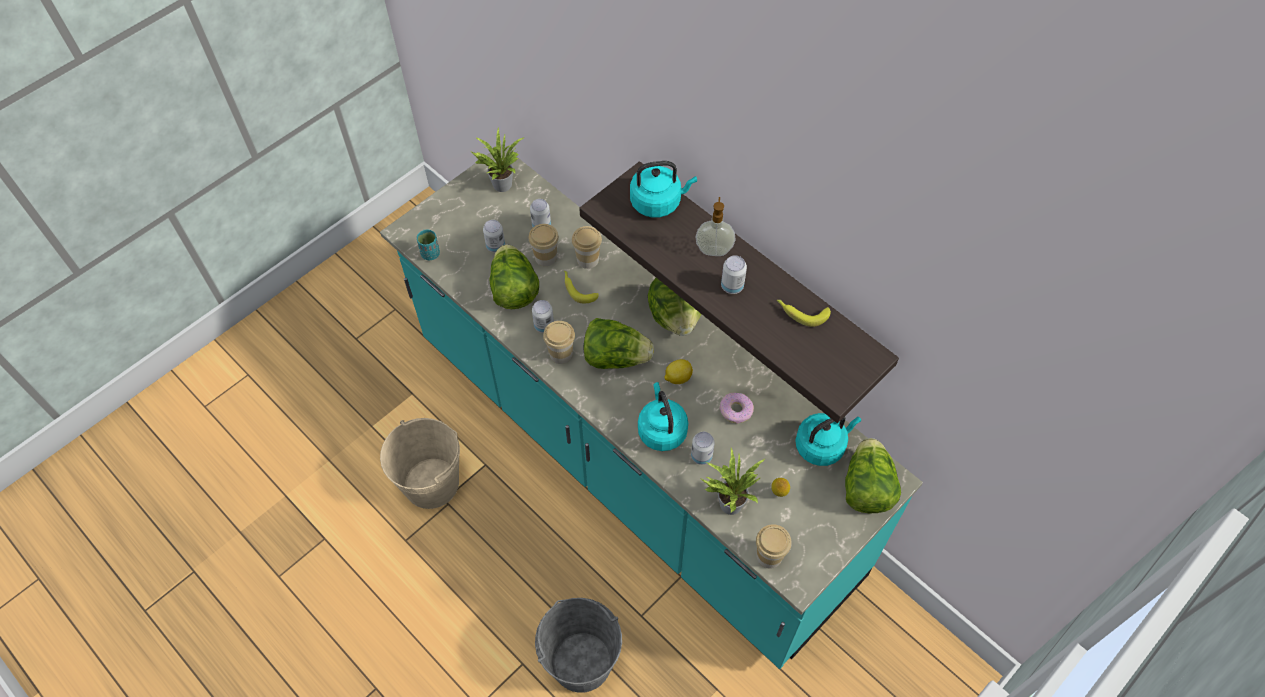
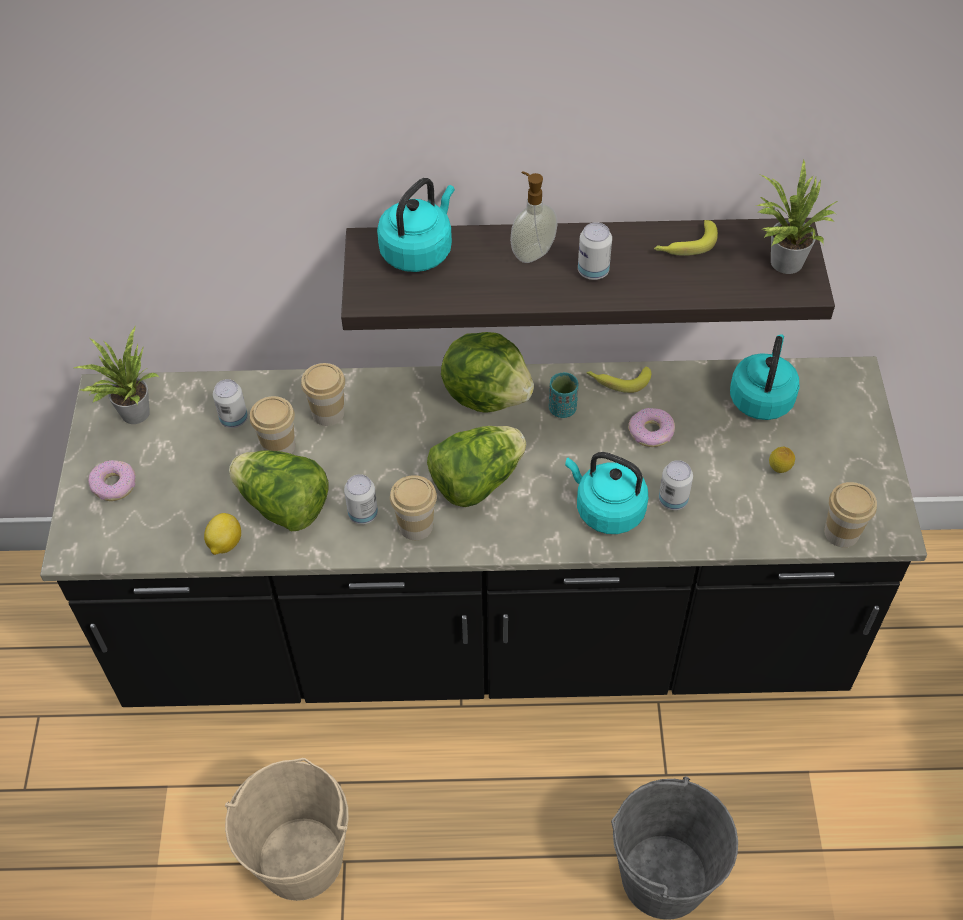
camera: 45 degrees left, 5 degrees down
(430, 254) = (137, 548): turquoise cup -> turquoise cup (562, 409)
(454, 214) = (114, 485): none -> donut
(495, 246) = (207, 479): can -> none
(578, 289) = (353, 449): banana -> banana (618, 380)
(632, 458) = (484, 636): turquoise counter -> black counter
(677, 377) = (560, 449): lemon -> lemon (224, 543)
(728, 502) = (748, 518): potted plant -> potted plant (782, 262)
(866, 488) = (841, 400): lettuce -> none

